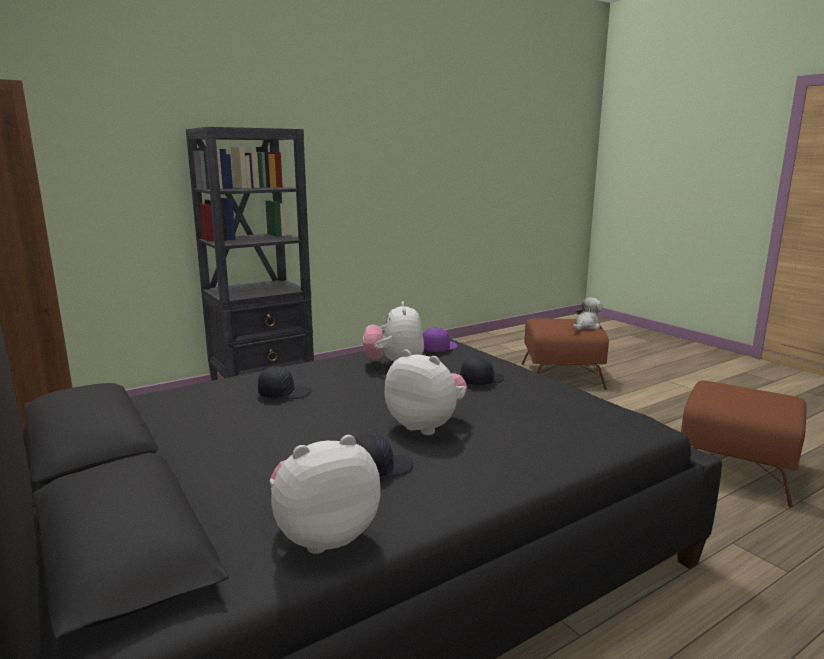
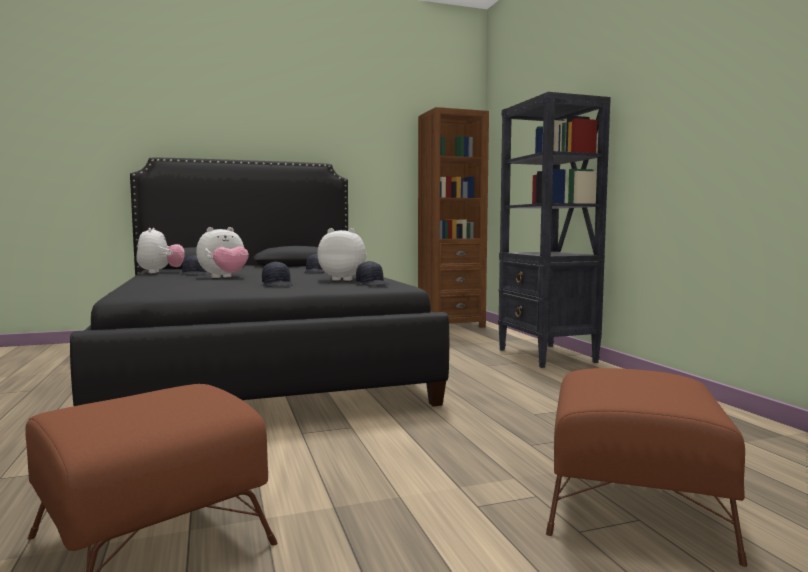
camera: 105 degrees right, 10 degrees down
(438, 348) = (373, 284): purple cap -> black cap
(586, 326) = (614, 394): plush toy -> none

